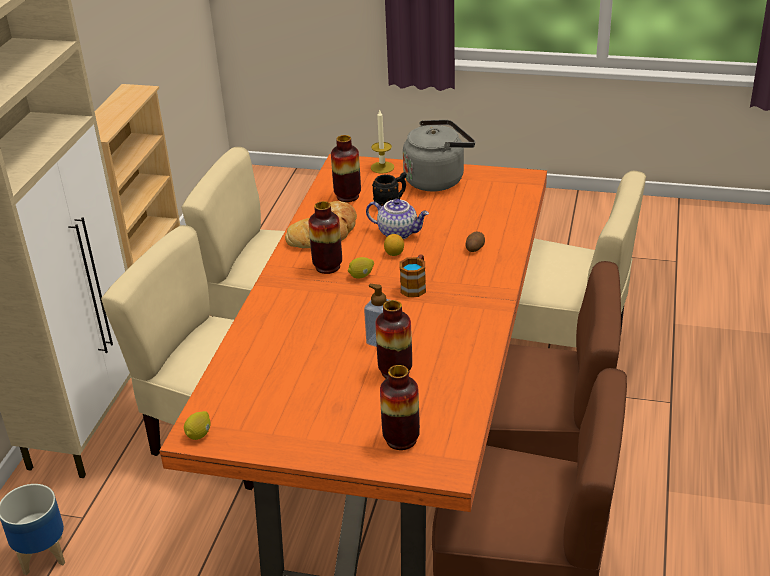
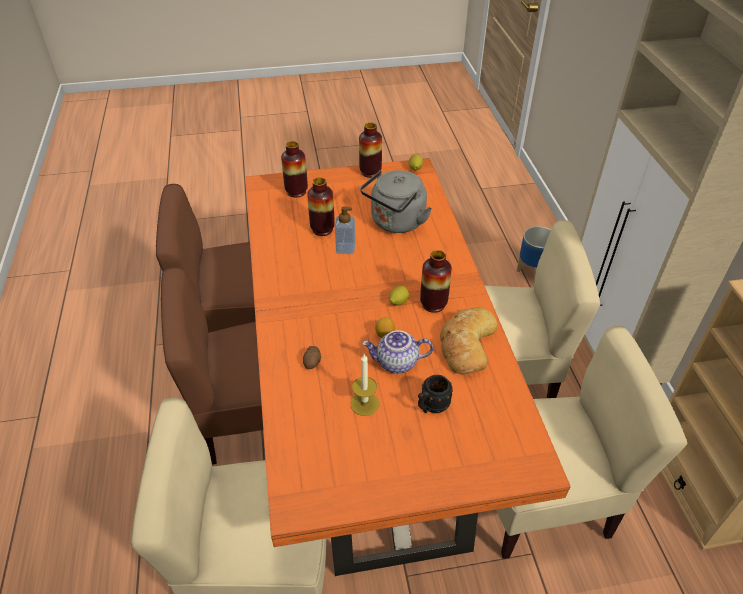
camera: 155 degrees right, 10 degrees up
(347, 196) = (485, 405): vase -> vase (370, 172)
(382, 167) = (483, 474): candle -> candle (364, 404)
(415, 286) = (346, 303): mug -> none
(437, 179) = (403, 468): grey kettle -> grey kettle (396, 223)

